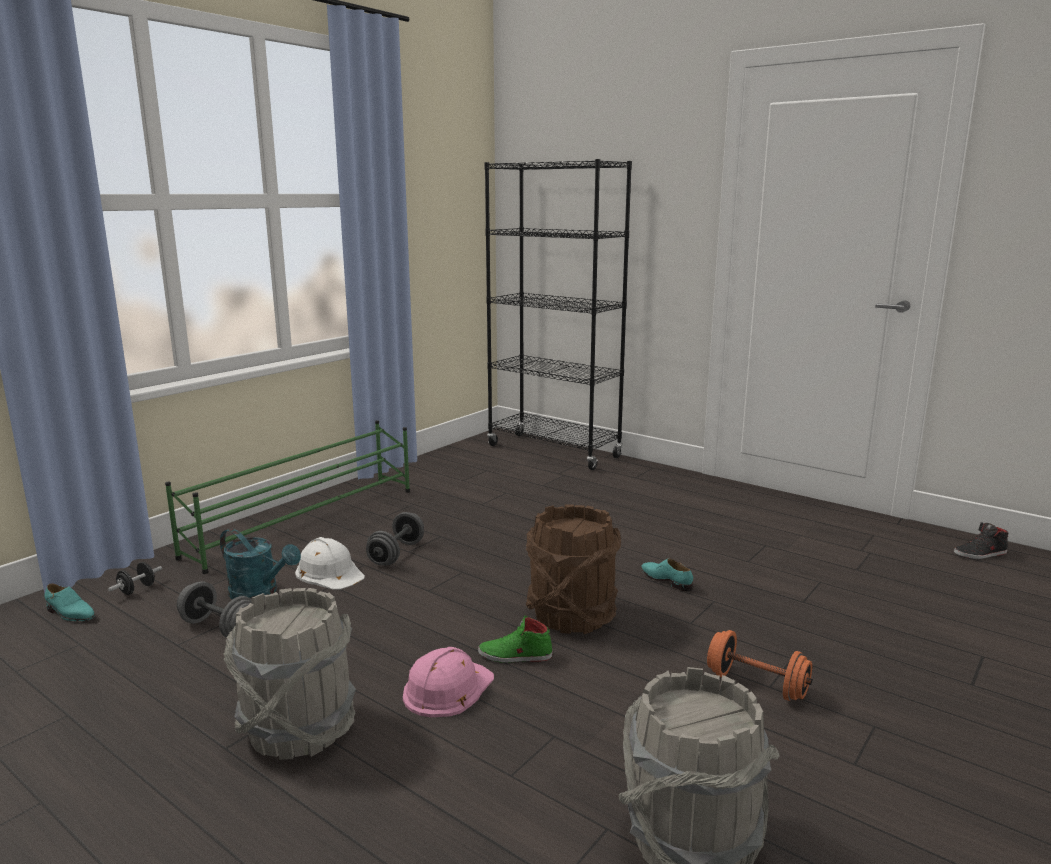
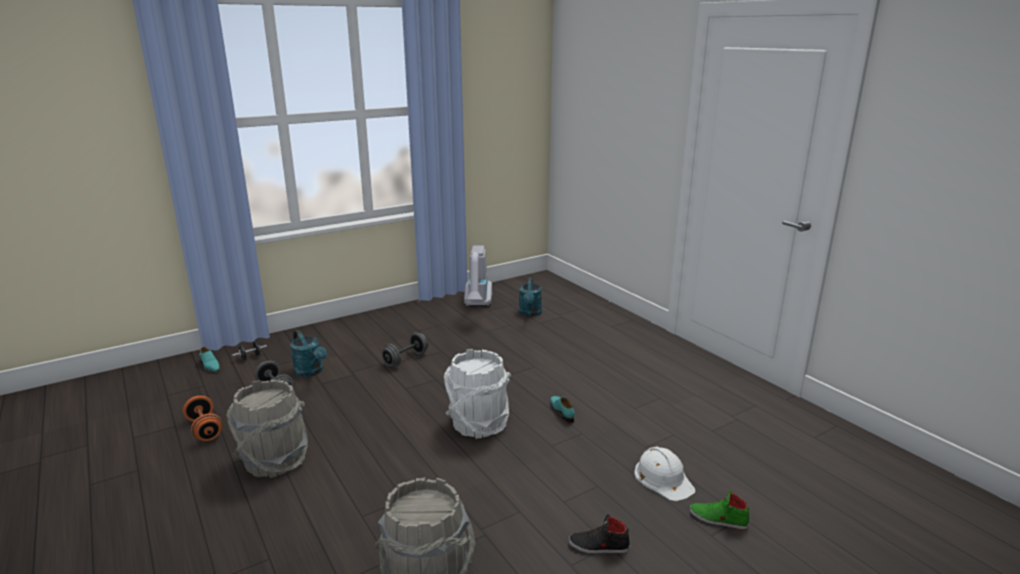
camera: 20 degrees right, 5 degrees up
(306, 522) = (369, 327): green shoe rack -> none
(329, 572) = (358, 365): white hard hat -> white hard hat (663, 478)
(443, 477) = (478, 306): none -> vacuum cleaner
(447, 688) = (367, 455): pink hard hat -> none
(515, 656) = (422, 443): green shoe -> green shoe (718, 519)
(521, 477) = (530, 313): none -> turquoise watering can
(553, 451) = (570, 296): black bookcase -> none
(572, 615) = (478, 424): brown bucket -> white bucket
(756, 685) = (555, 498): orange dumbbell -> orange dumbbell (205, 429)
(980, 554) = (831, 438): black shoe -> black shoe (598, 546)

